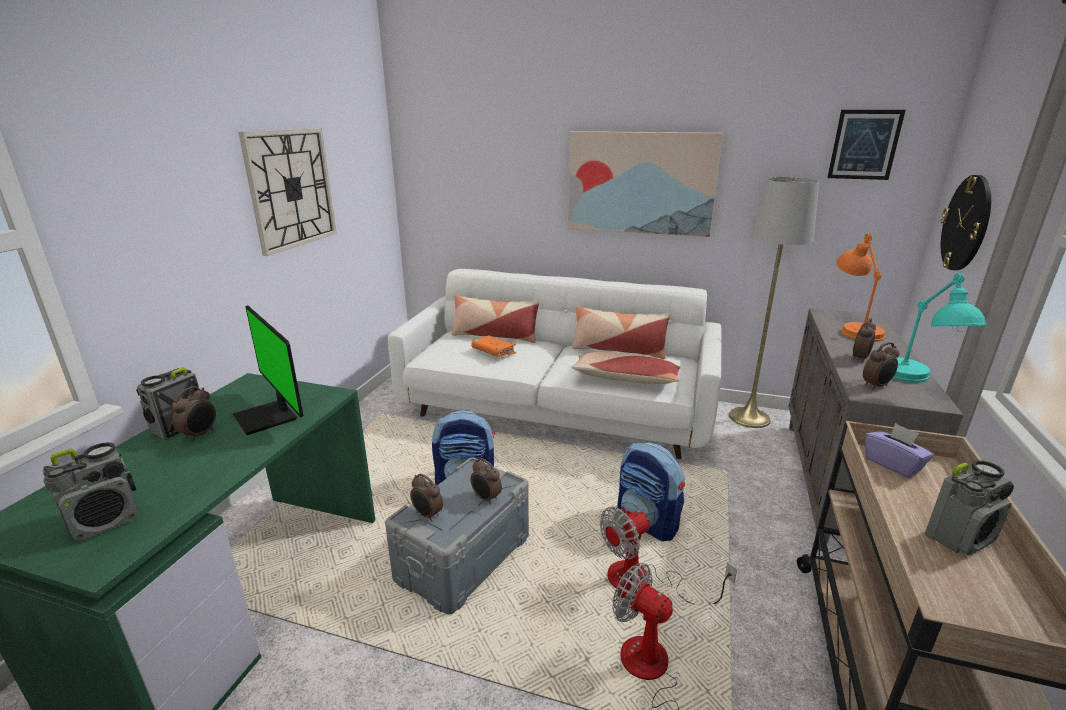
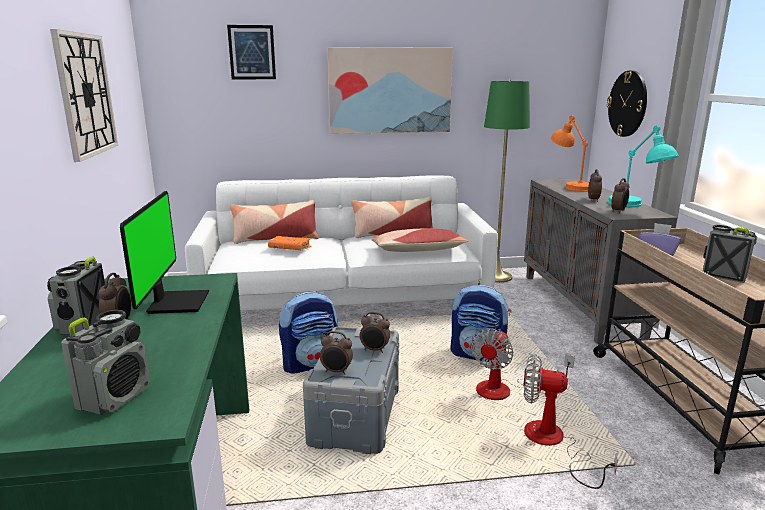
camera: 25 degrees left, 5 degrees down
(269, 417) = (176, 302): monitor -> monitor turned 120 degrees counterclockwise
(749, 417) = (496, 276): grey floor lamp -> green floor lamp
(864, 145) = (548, 56): picture -> picture (252, 52)
(960, 538) = (723, 275): radio -> radio turned 90 degrees counterclockwise

